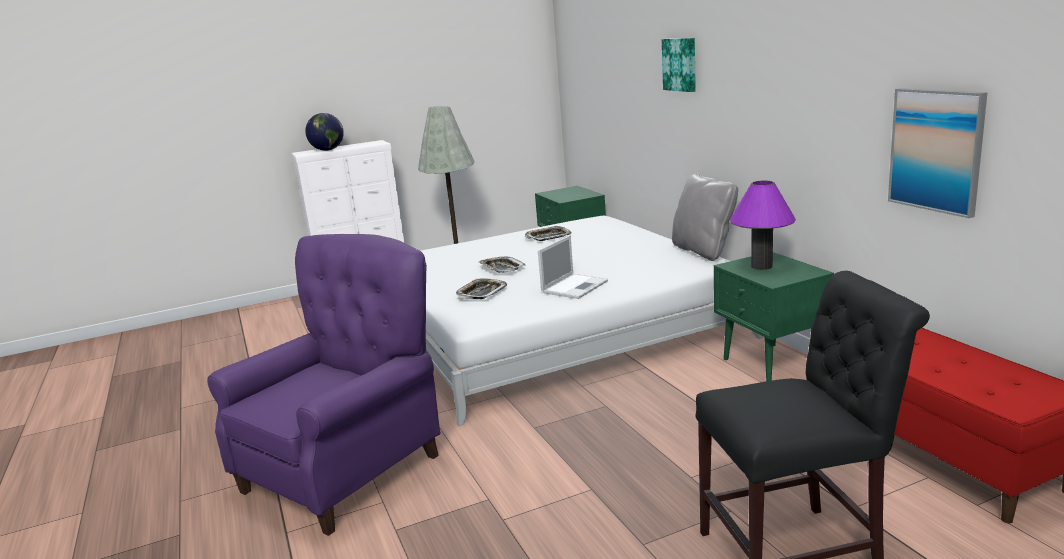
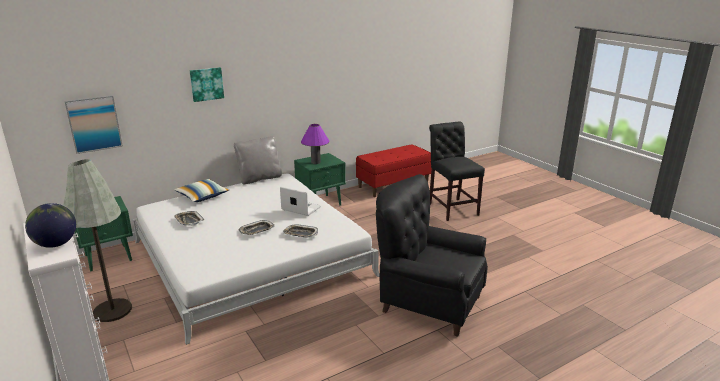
camera: 100 degrees left, 5 degrees up
(349, 469) = (427, 303): purple armchair -> black armchair
(630, 233) = (202, 196): none -> pillow
(936, 150) = (361, 92): picture -> picture (94, 124)

